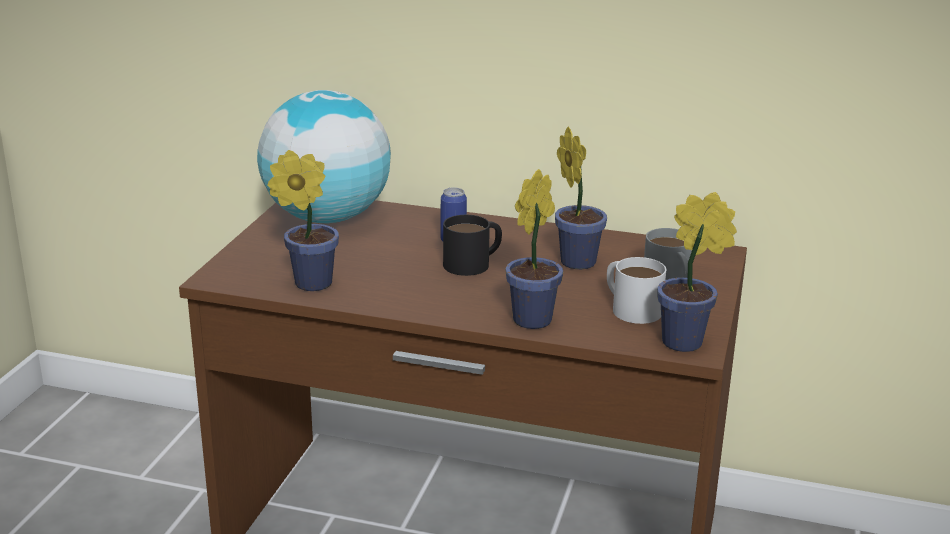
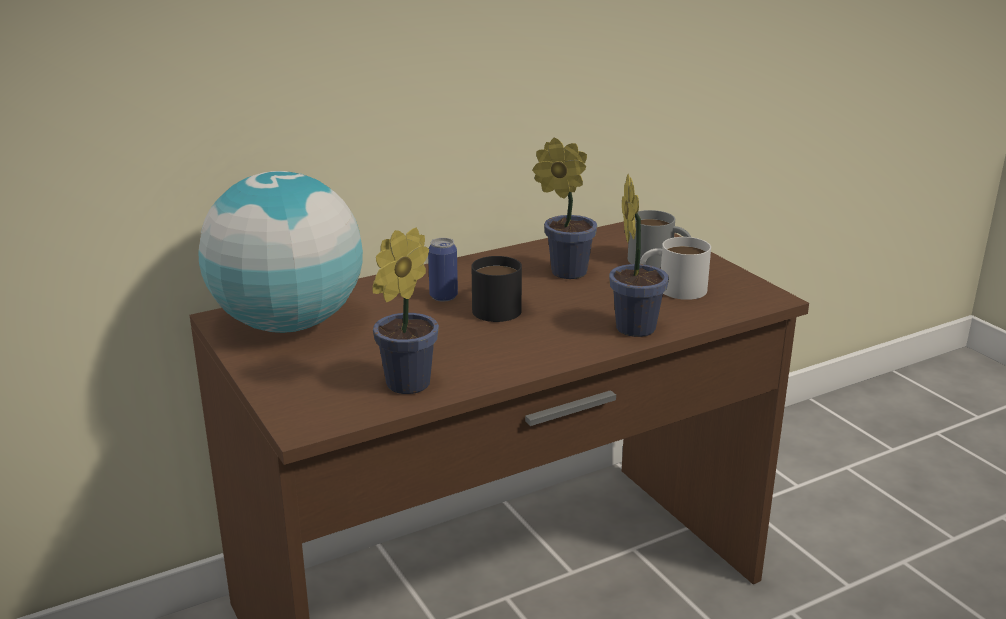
camera: 45 degrees left, 0 degrees up
(688, 343) = (756, 295): potted plant -> none

